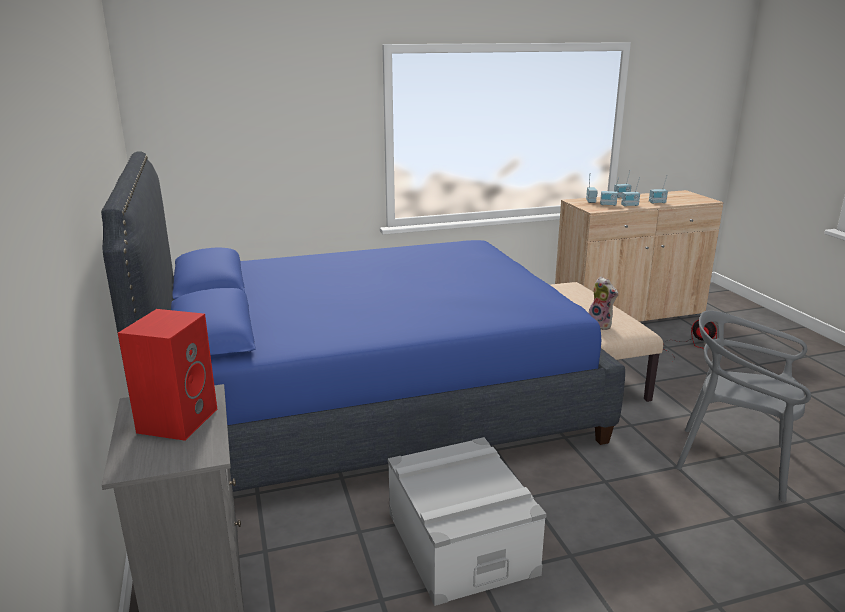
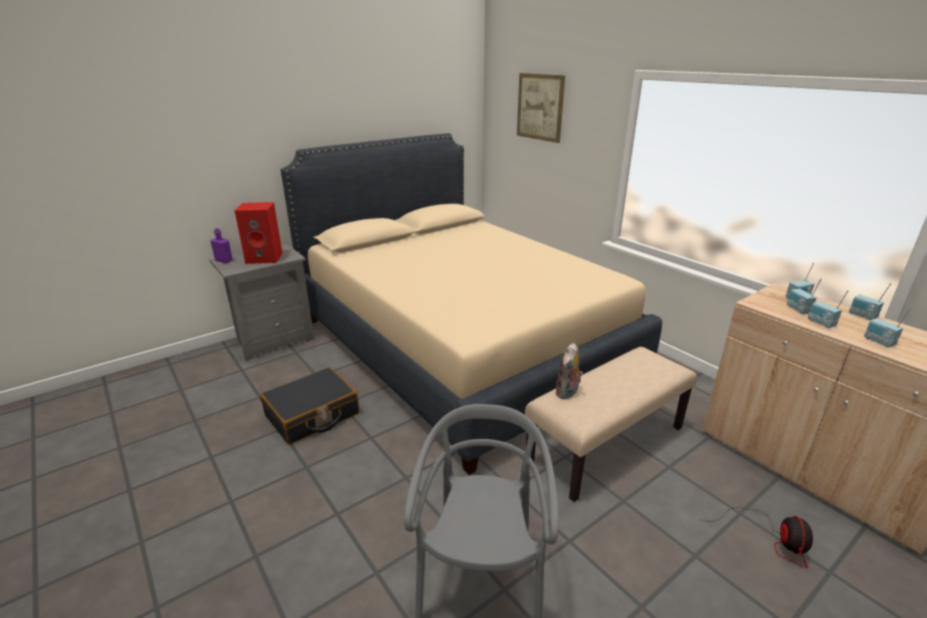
camera: 70 degrees right, 5 degrees up
(135, 465) = (224, 260): none -> purple bottle
(248, 96) = (540, 107): none -> picture
(366, 403) = (461, 345): blue bed -> beige bed
(460, 542) = (312, 415): grey storage box -> black suitcase

